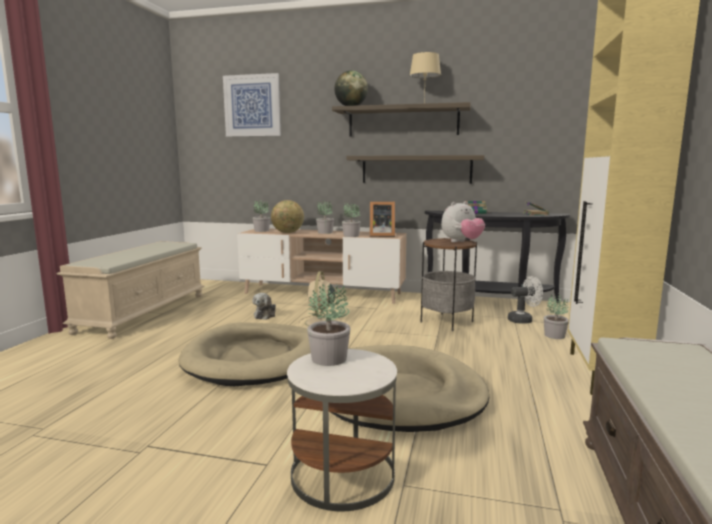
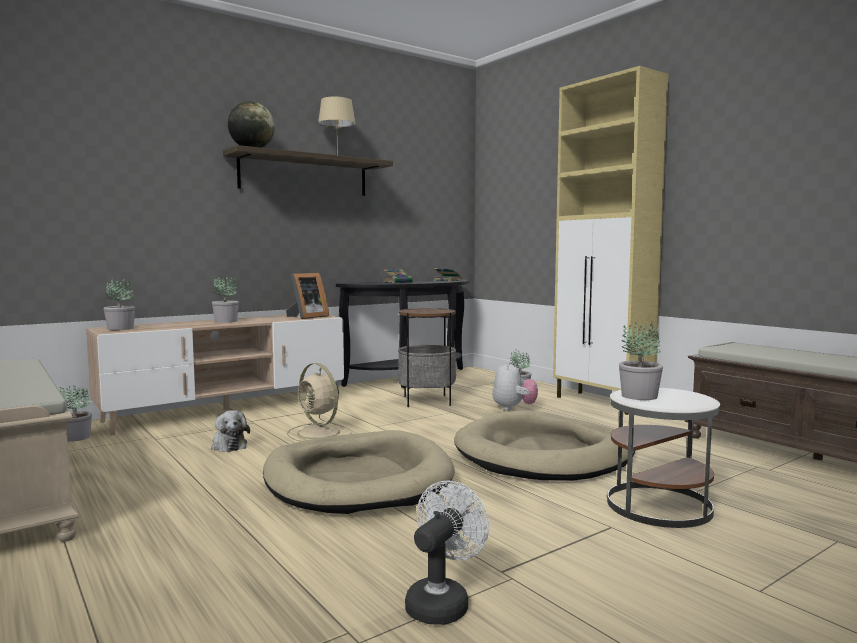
camera: 50 degrees left, 5 degrees down
(252, 105) = (71, 126): picture -> none
(288, 232) = (176, 326): globe -> none
(351, 236) = (276, 320): potted plant -> potted plant (76, 438)
(416, 169) = (322, 234): shelf -> none
(461, 242) = (434, 310): plush toy -> plush toy (513, 408)
(523, 320) = (473, 385): white fan -> white fan (442, 602)

